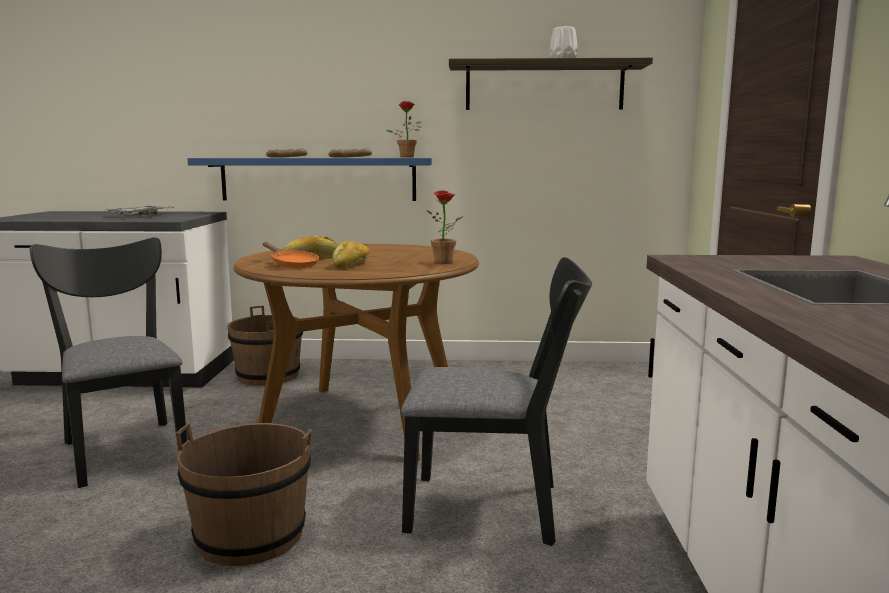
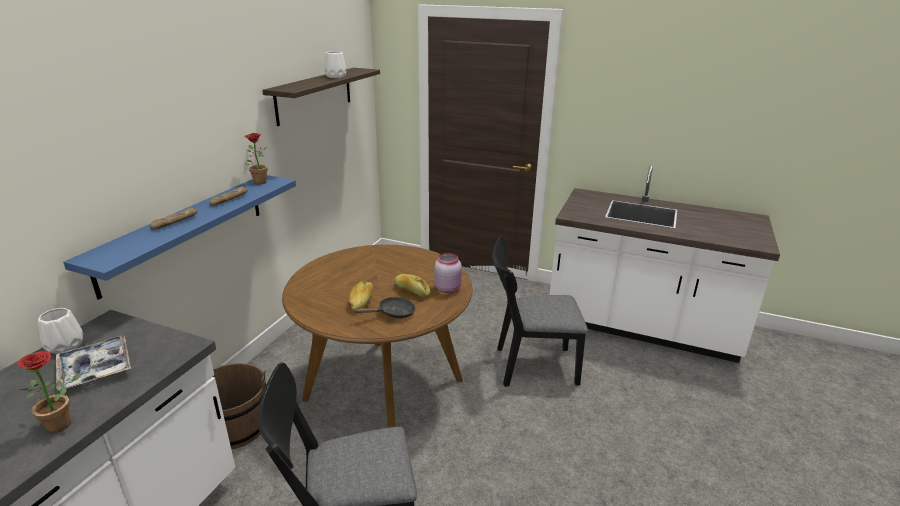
camera: 70 degrees left, 15 degrees up
(171, 212) = (64, 346): none -> white vase
(250, 536) = (527, 462): brown bucket -> none
(292, 265) = (393, 313): orange frying pan -> black frying pan
(371, 272) = (448, 288): none -> pink jar
(447, 262) = (429, 259): potted plant -> potted plant (64, 423)
(496, 508) = (529, 366): black chair -> black chair turned 120 degrees counterclockwise

